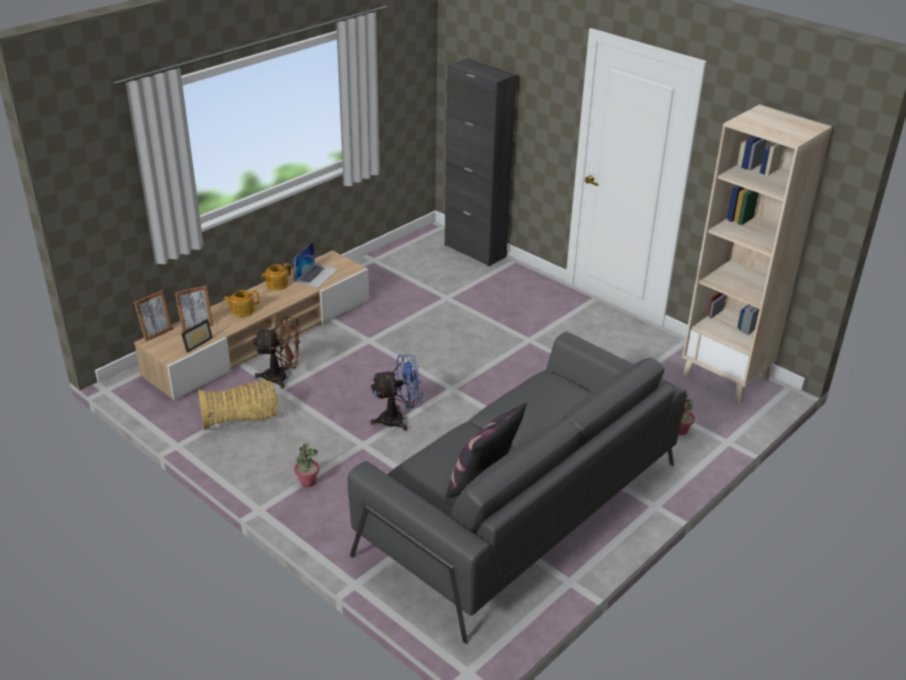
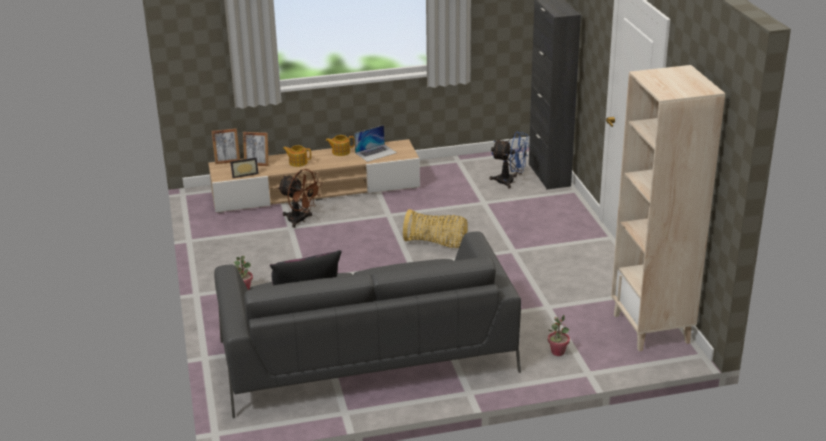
camera: 35 degrees right, 5 degrees down
(241, 419) = (245, 238): basket -> basket (436, 243)
(398, 419) = (348, 272): blue fan -> blue fan (510, 182)

